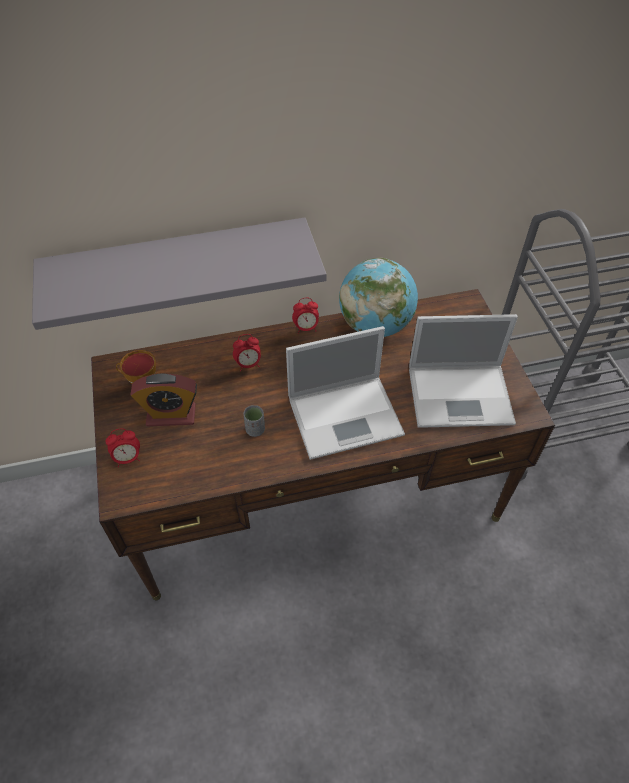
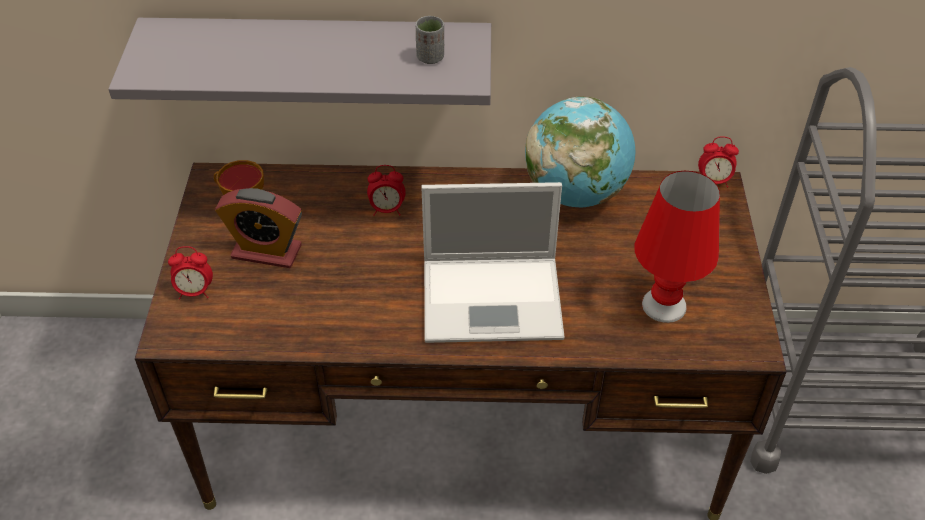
camera: 15 degrees right, 5 degrees down
(255, 429) = (367, 291): grey cup -> grey cup (430, 57)
(306, 328) = (479, 179): alarm clock -> alarm clock (714, 181)
(462, 395) = (664, 305): laptop -> red table lamp

